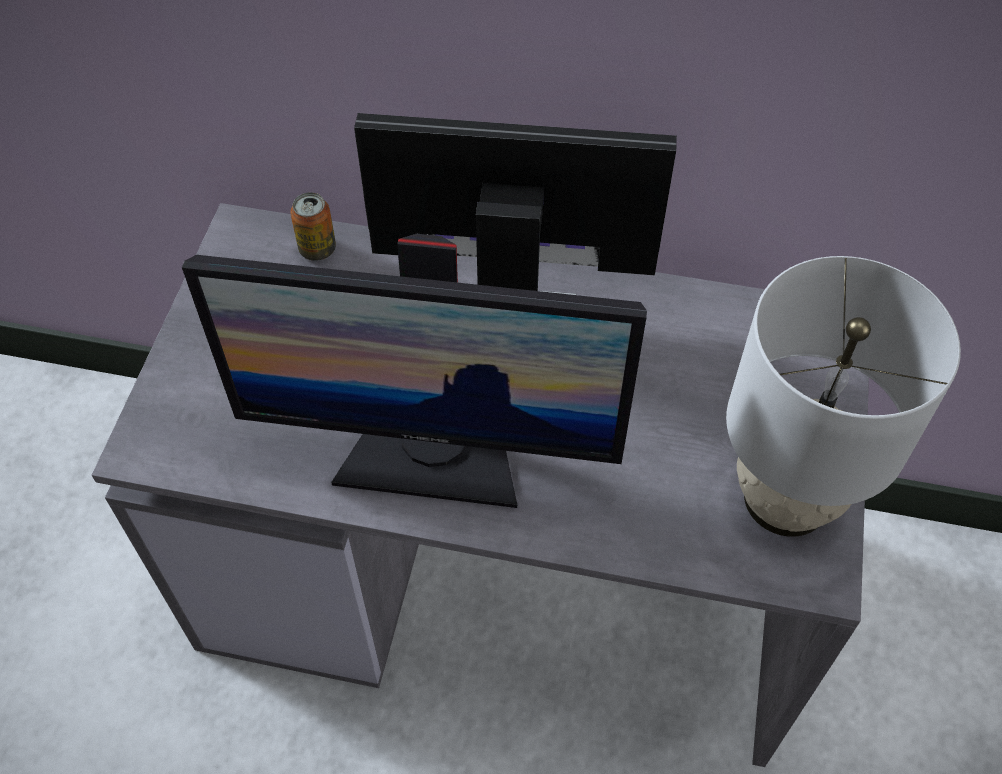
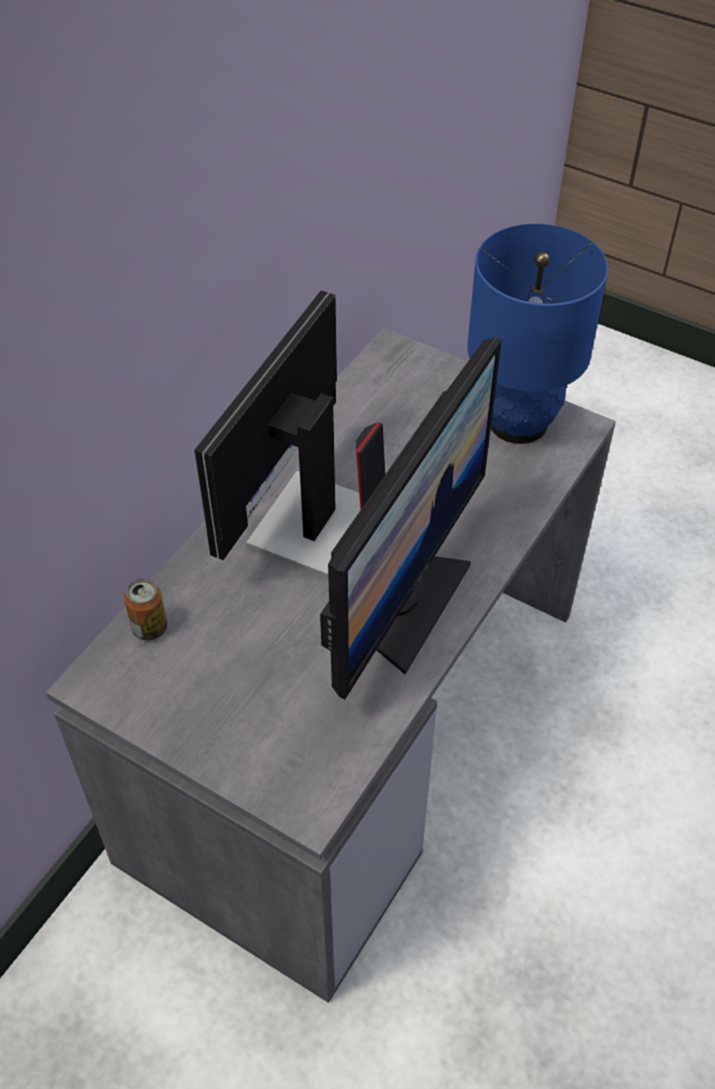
camera: 70 degrees left, 5 degrees down
(786, 500) = (518, 422): white table lamp -> blue table lamp

